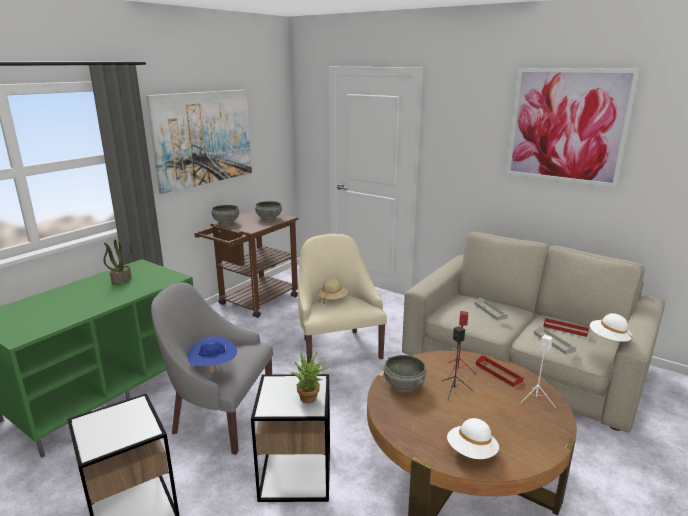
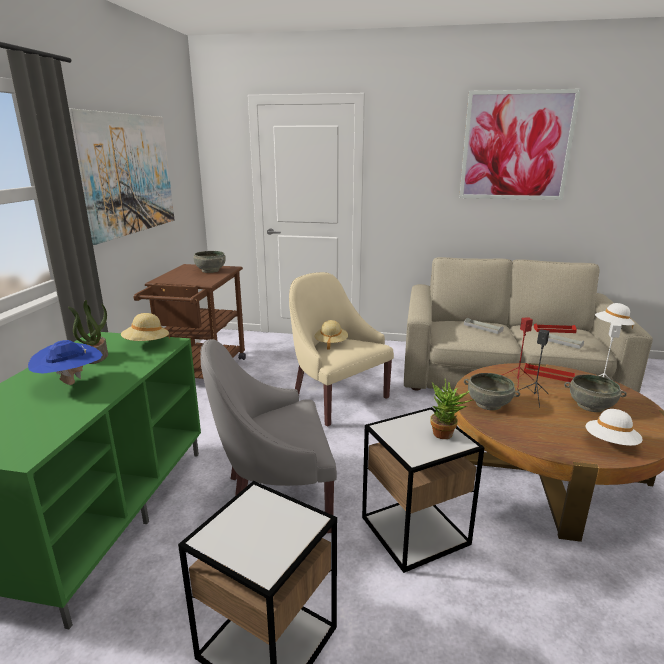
camera: 25 degrees left, 0 degrees up
(160, 276) = (146, 344): none -> beige hat
(213, 370) = (286, 438): blue hat -> blue hat (71, 383)
(225, 222) = (164, 279): grey bowl -> grey bowl (591, 406)

